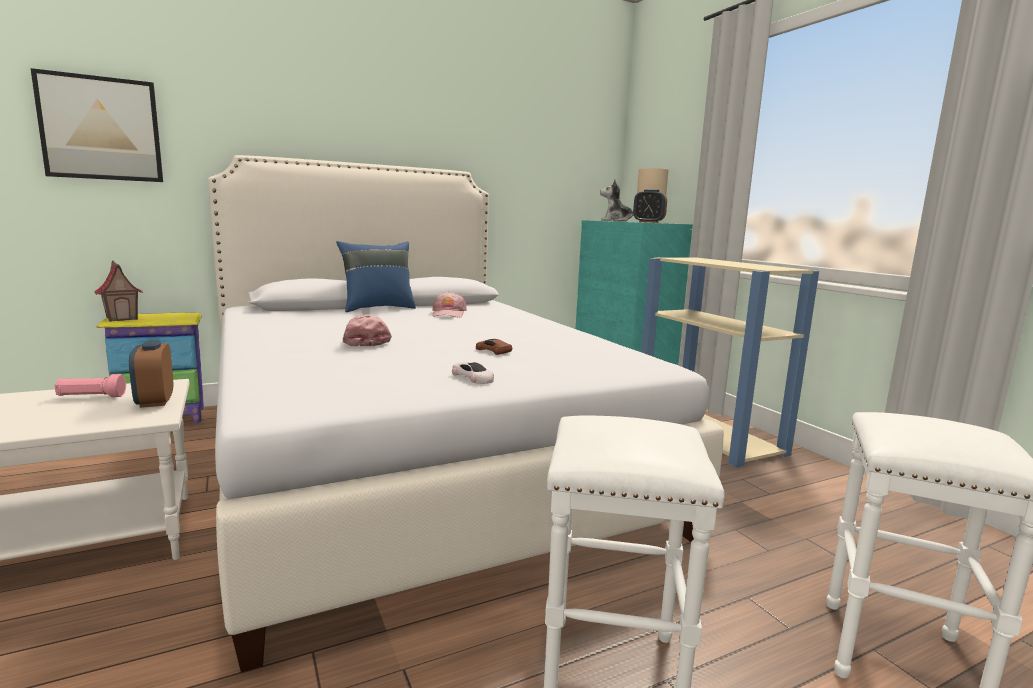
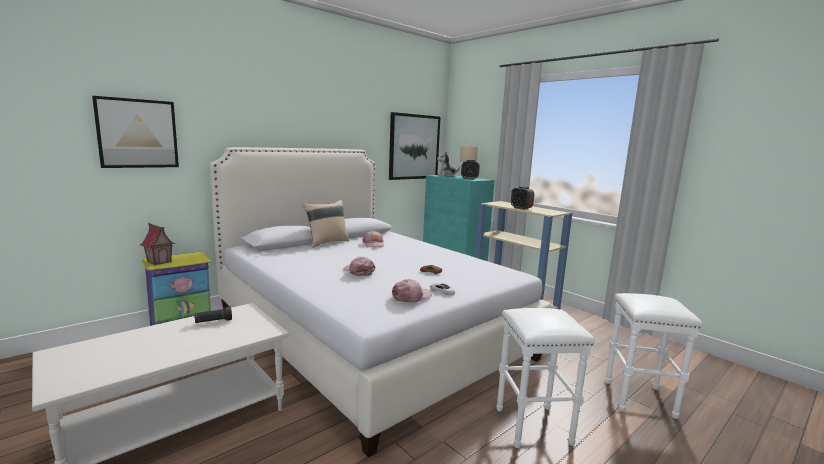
camera: 15 degrees left, 0 degrees up
(91, 397) = (213, 322): pink flashlight -> black flashlight
(155, 401) = (256, 320): alarm clock -> alarm clock (521, 208)
(378, 308) = (327, 242): blue pillow -> beige pillow
(400, 379) = (411, 296): none -> pink cap
(564, 174) = (414, 147): none -> picture

